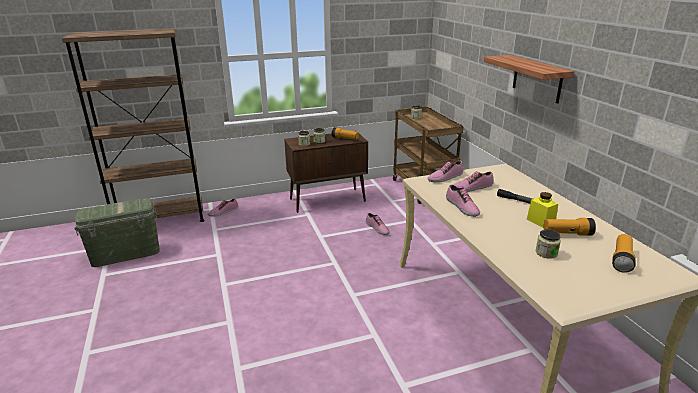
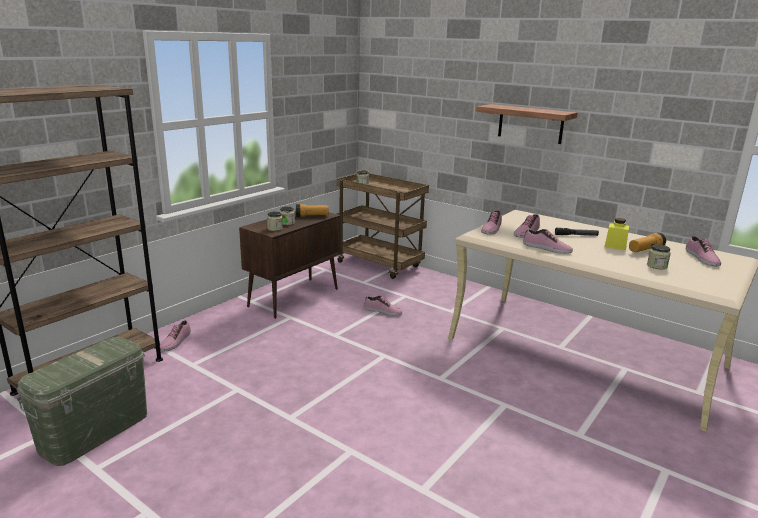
camera: 35 degrees left, 5 degrees down
(621, 259) = (701, 258): flashlight -> shoe

